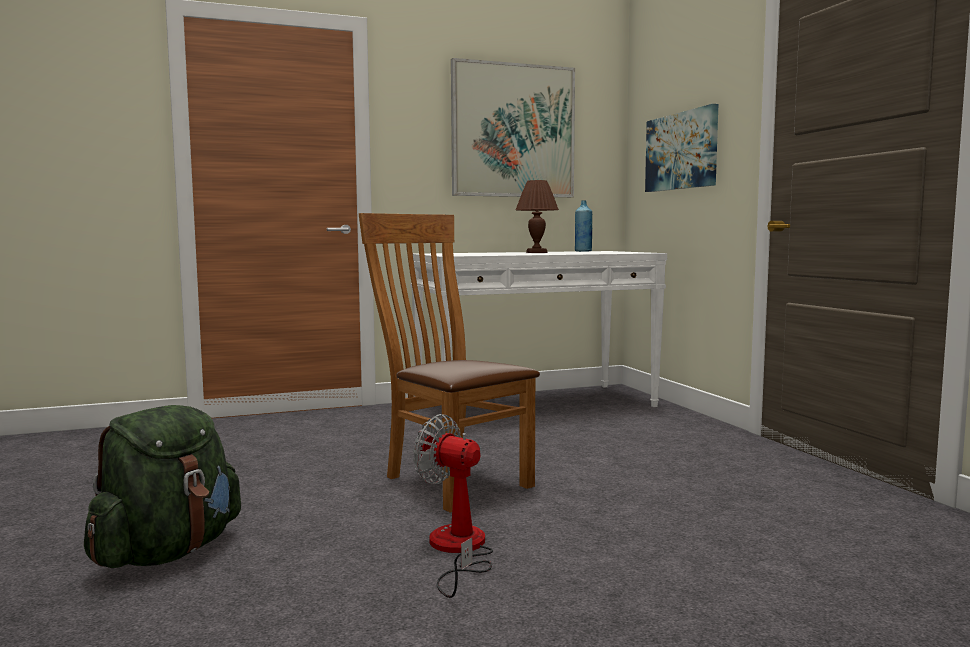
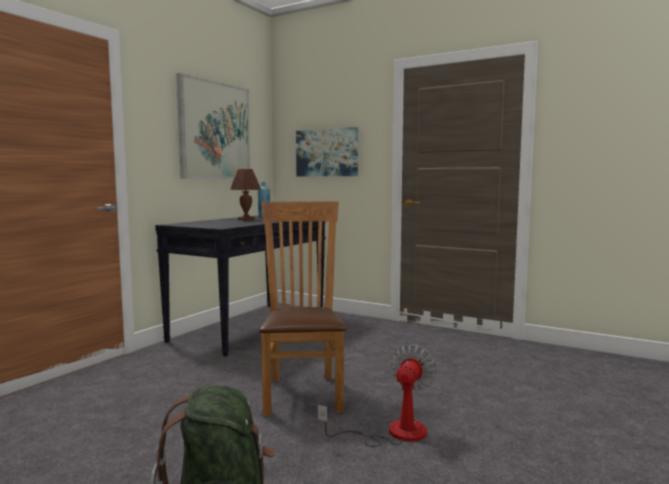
camera: 40 degrees left, 0 degrees up
(451, 480) = (302, 391): brown chair -> brown chair turned 75 degrees clockwise
(457, 550) = (393, 433): fan -> fan turned 120 degrees clockwise
(535, 404) = (251, 326): white console table -> black console table

